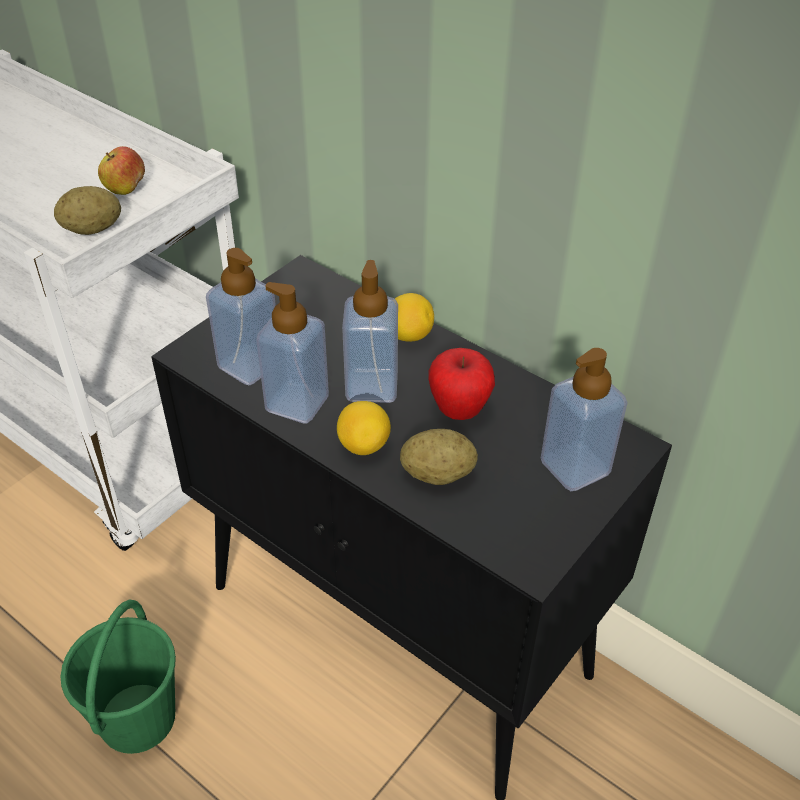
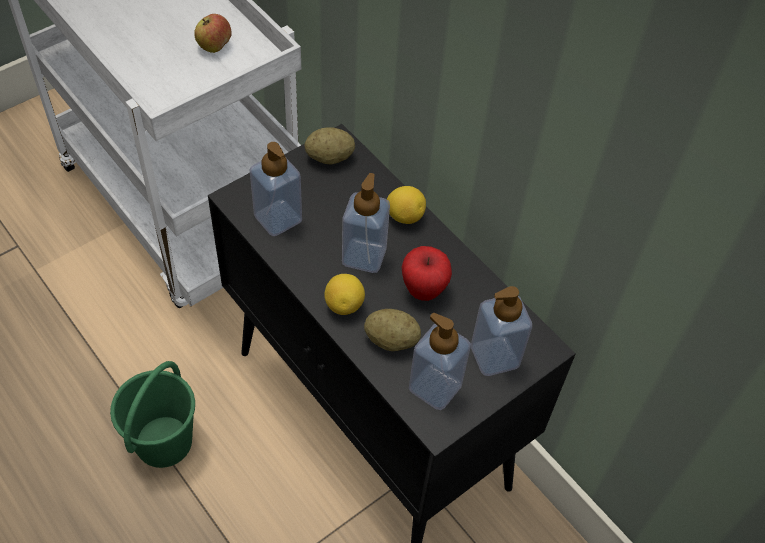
camera: 10 degrees right, 10 degrees up
(92, 229) = (182, 81): potato -> potato (329, 157)
(297, 403) = (305, 258): soap dispenser -> soap dispenser (435, 387)

